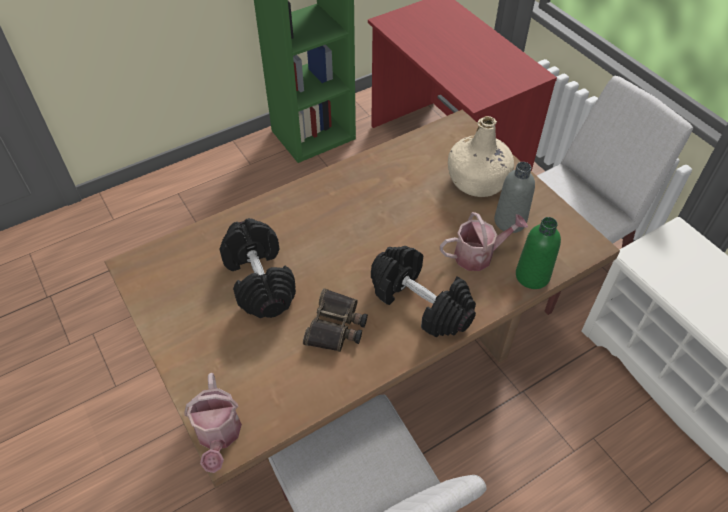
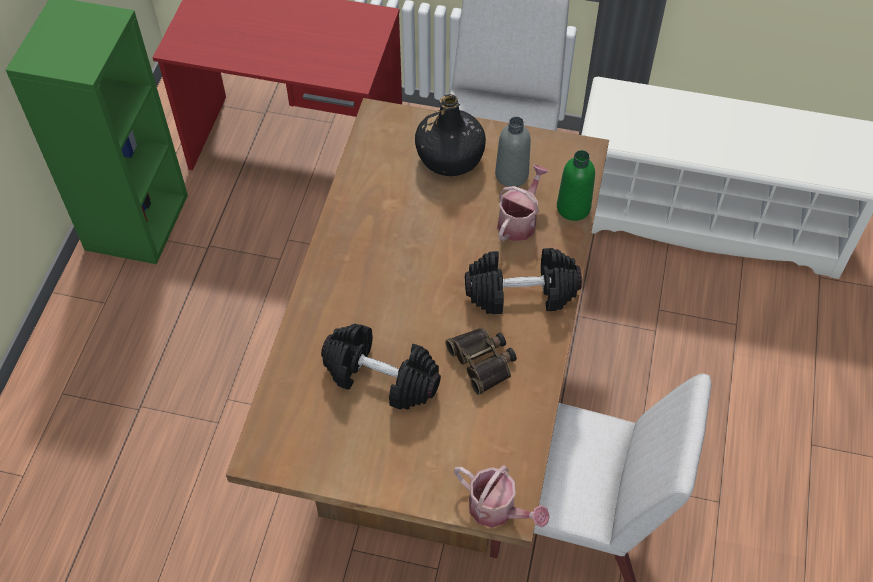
camera: 45 degrees left, 5 degrees up
(478, 180) = (450, 157): beige bottle -> black bottle

